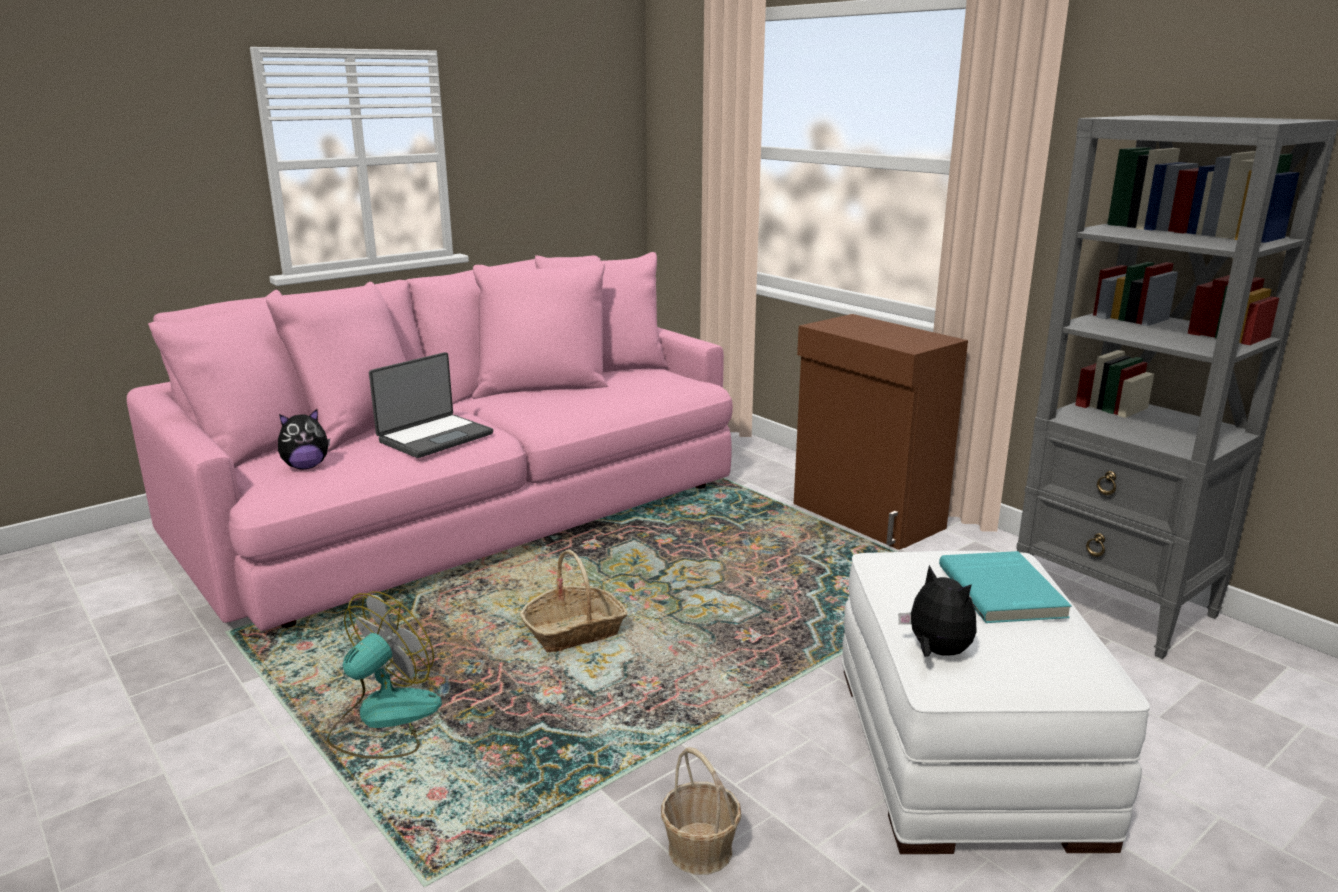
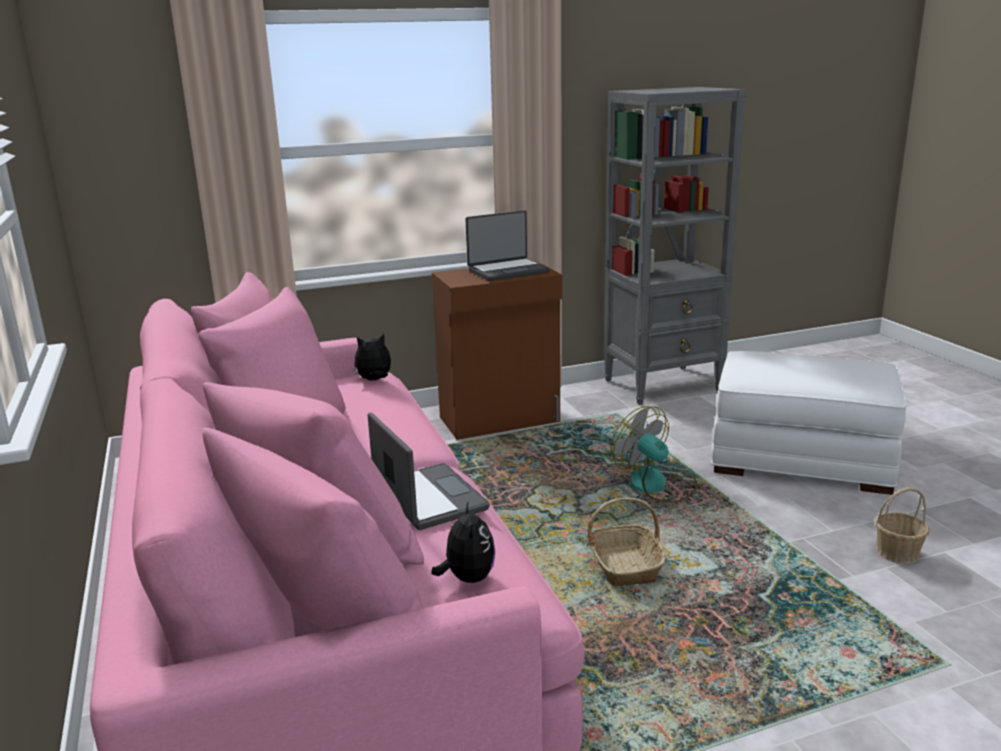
camera: 70 degrees left, 0 degrees up
(384, 720) = (742, 678): fan -> fan (656, 486)
(896, 335) = (507, 271): none -> laptop
(936, 652) = (860, 387): plush toy -> plush toy (374, 380)
(1003, 591) = (793, 360): turquoise book -> none

